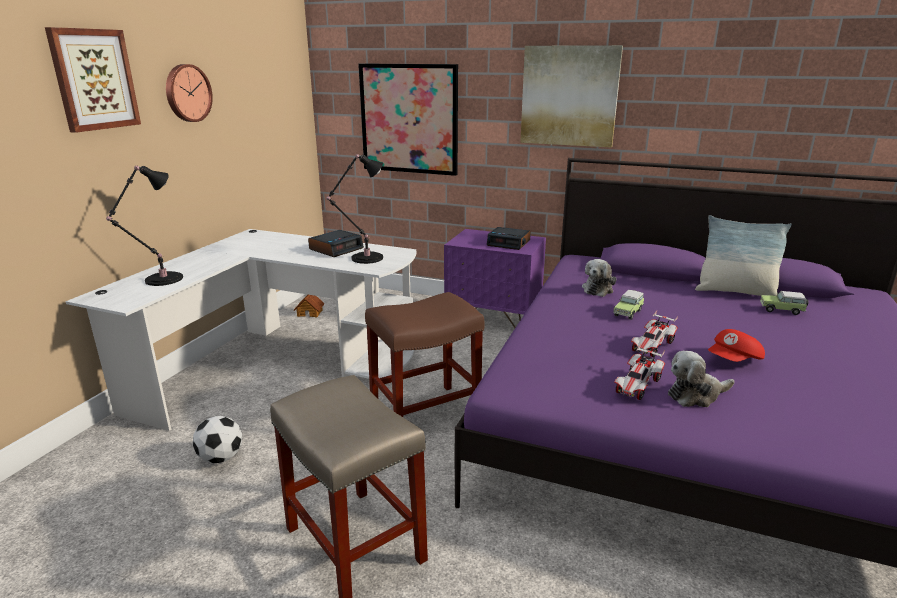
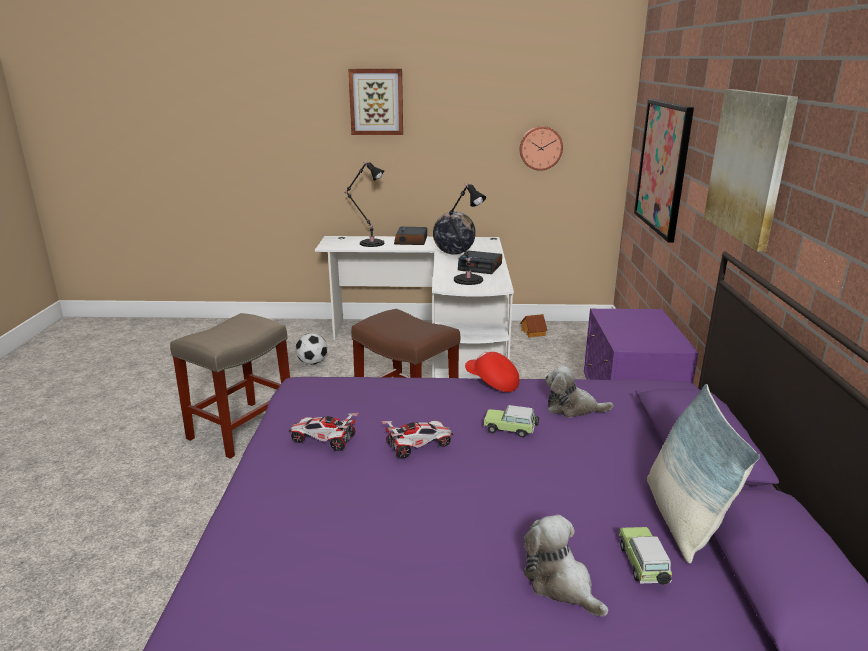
camera: 70 degrees right, 0 degrees up
(187, 93) = (457, 116): wall clock -> wall clock (540, 148)
(275, 251) = (453, 253): none -> globe
(509, 243) = (640, 335): alarm clock -> alarm clock (411, 241)
(652, 346) = (418, 446): toy car -> toy car turned 135 degrees clockwise
(696, 395) = (322, 476): plush toy -> plush toy (560, 583)
(734, 361) = (416, 504): red cap -> red cap (492, 382)

